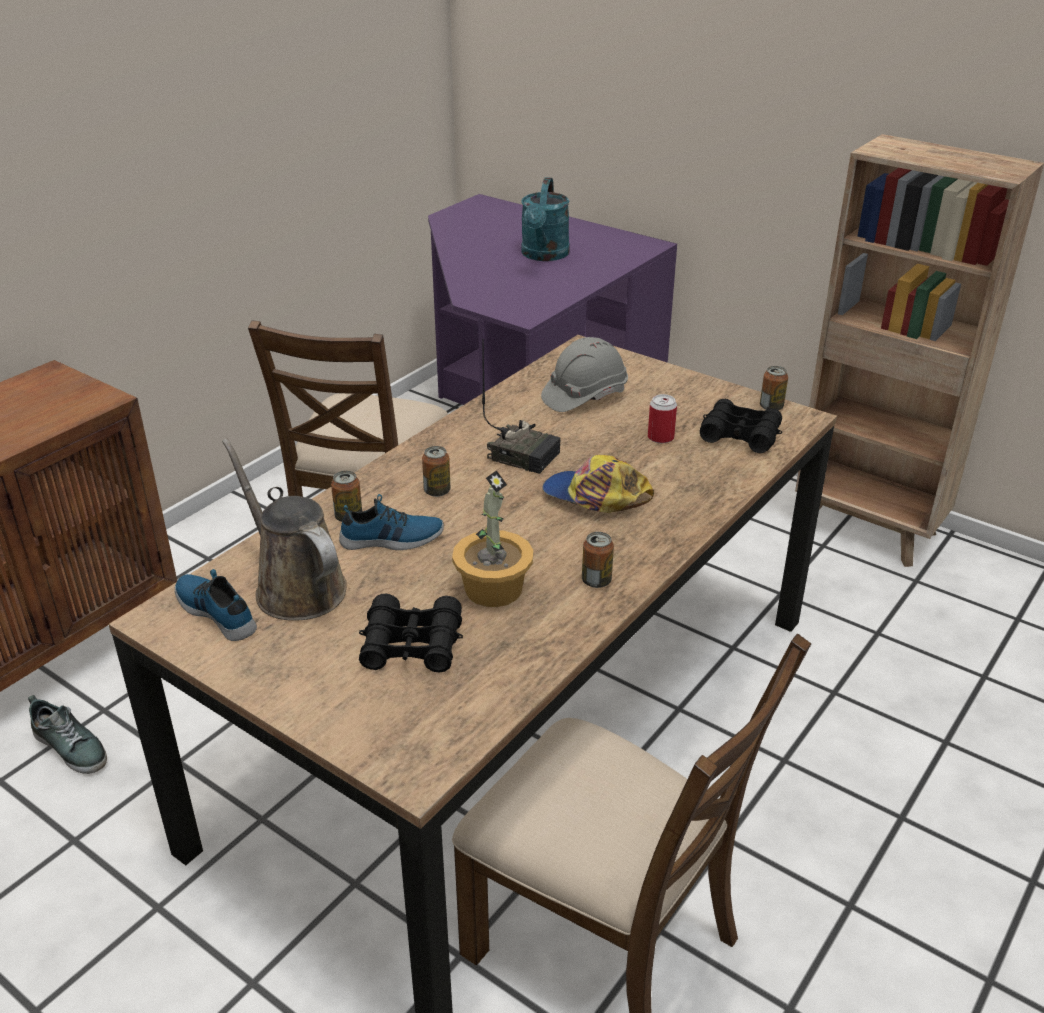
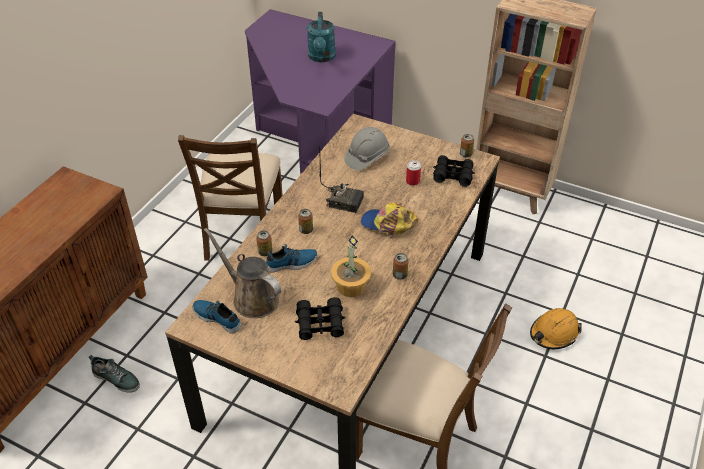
camera: 10 degrees left, 10 degrees up
(924, 777) = (553, 333): none -> orange hard hat

